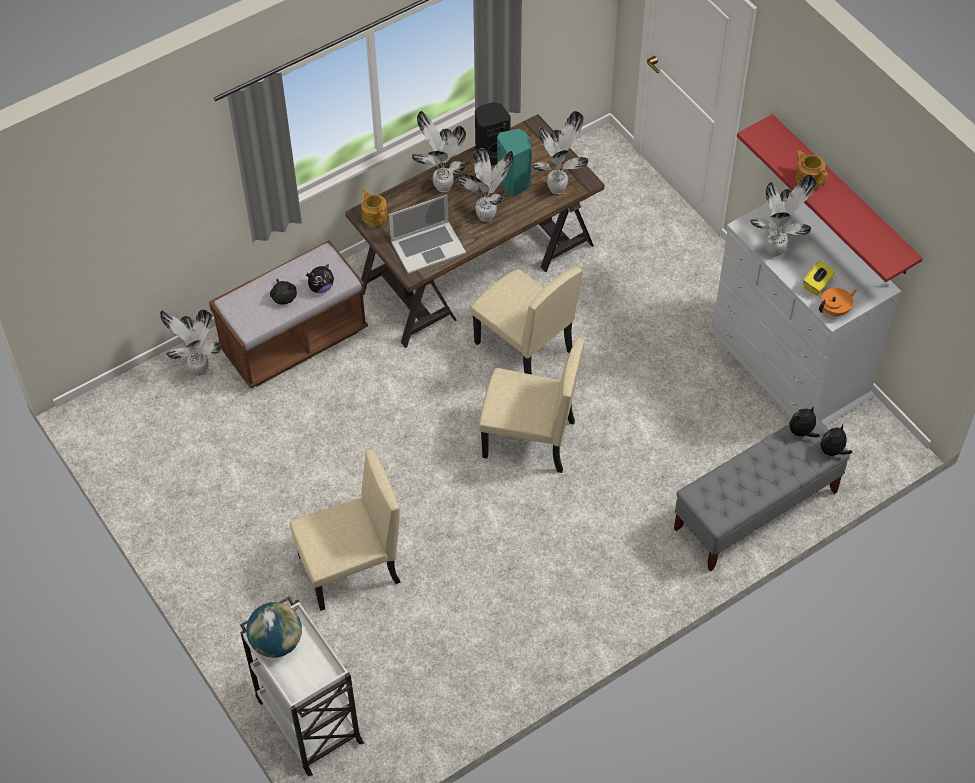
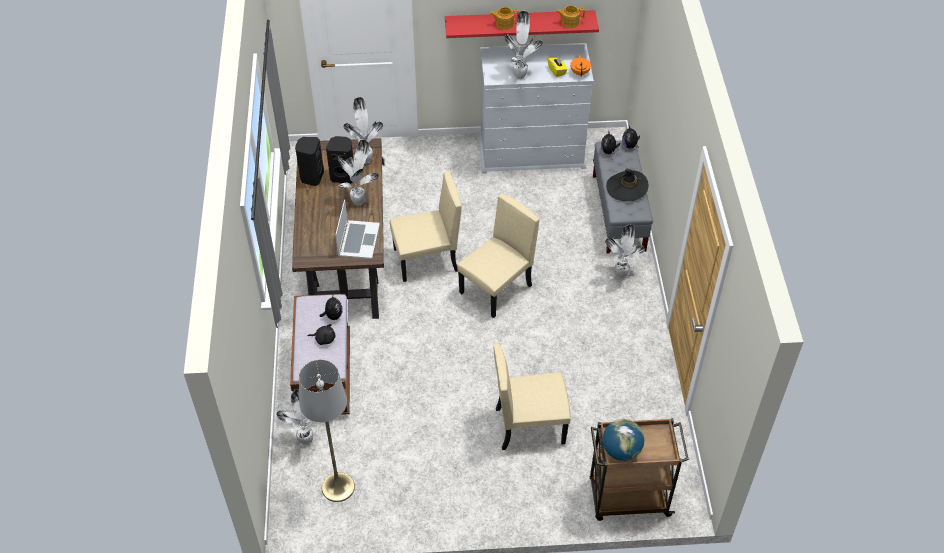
camera: 60 degrees left, 5 degrees down
(158, 430) = (338, 487): none -> grey floor lamp
(307, 718) = (627, 498): white cart -> brown cart
(349, 570) = (529, 425): beige chair -> beige chair turned 105 degrees counterclockwise
(374, 215) = (309, 254): teapot -> teapot (569, 22)
(442, 186) = (315, 211): potted plant -> potted plant (619, 275)
(515, 182) = (343, 176): turquoise speaker -> black speaker
(750, 481) = (626, 187): none -> black hat

